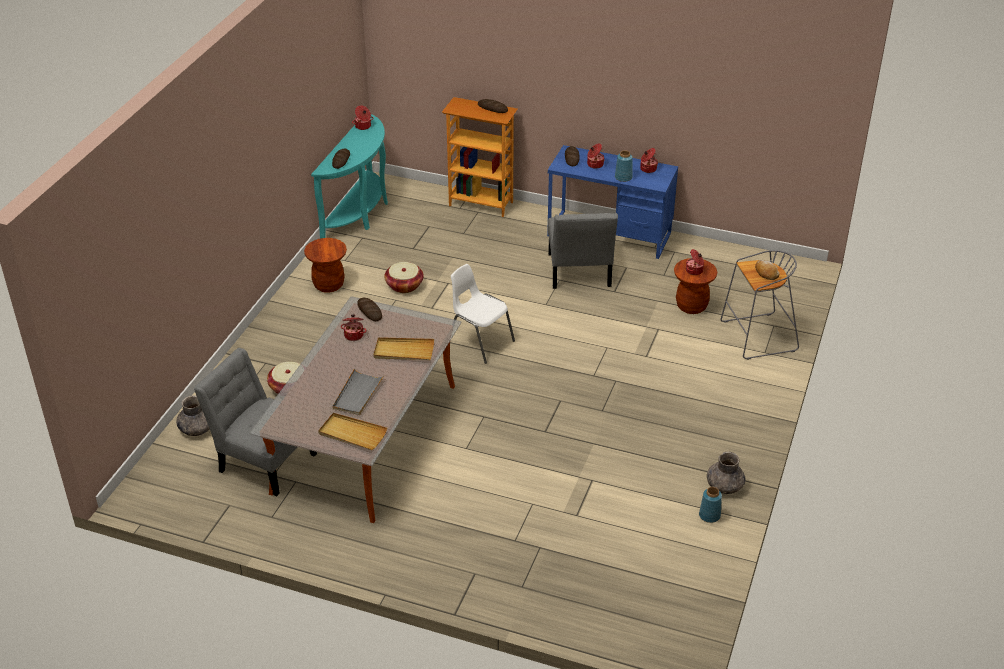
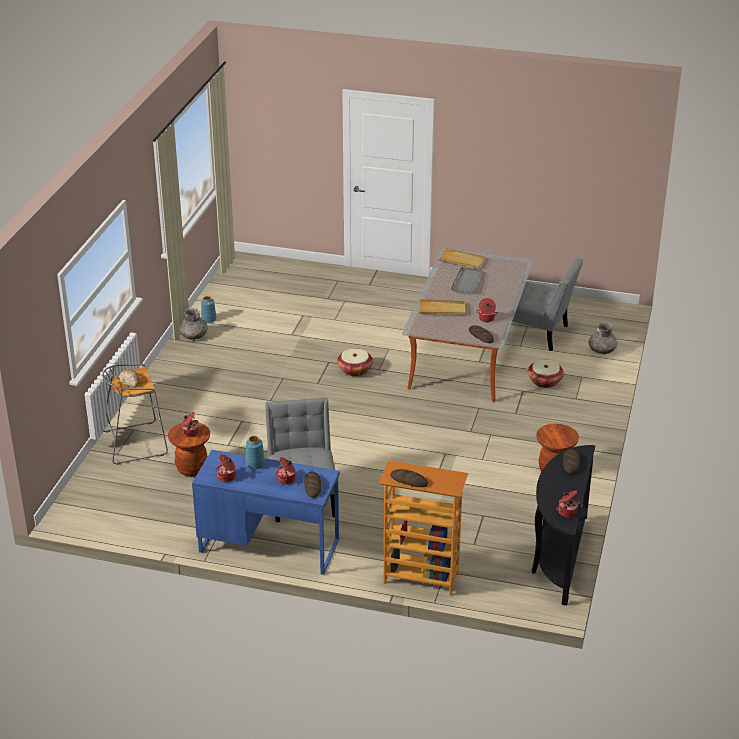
camera: 175 degrees right, 5 degrees down
(360, 213) = (558, 557): turquoise console table -> black console table
(404, 285) = (478, 474): basket -> basket (355, 370)
(479, 341) = (393, 426): white chair -> none

